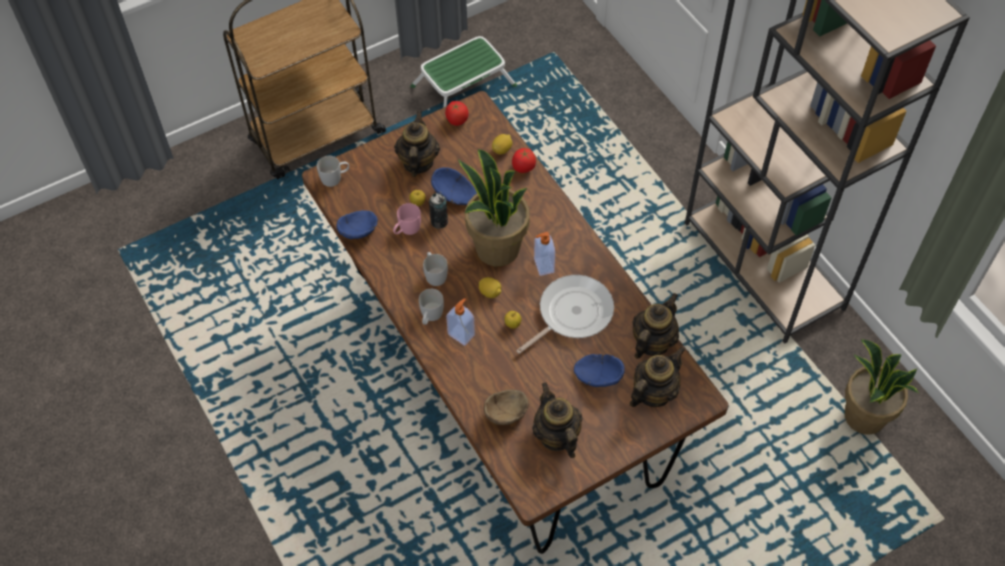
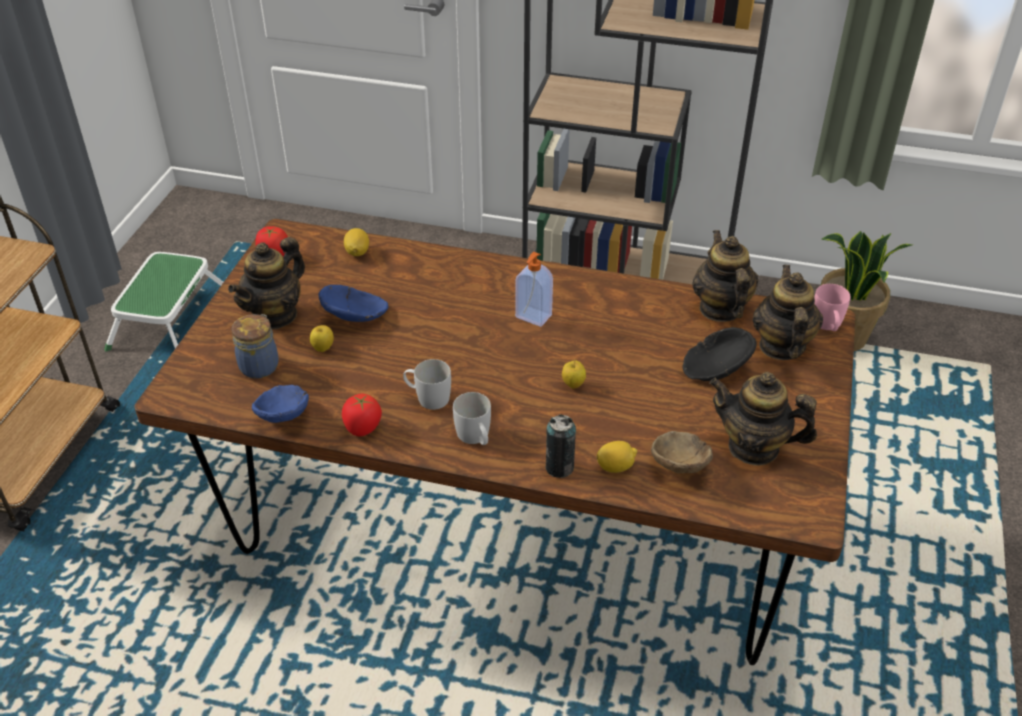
camera: 45 degrees left, 15 degrees down
(335, 178) = (187, 386): white mug -> none
(379, 191) = (260, 365): none -> jar
(406, 229) = (341, 379): pink mug -> pink mug (827, 326)
(417, 162) = (275, 315): teapot -> teapot turned 105 degrees counterclockwise
(439, 221) = (369, 349): can -> can (559, 467)
(461, 334) = (532, 430): soap dispenser -> none
(490, 292) = (511, 373): lemon -> lemon (615, 466)
(496, 249) = (465, 333): potted plant -> none
(523, 168) = (400, 253): tomato -> tomato (362, 428)
(571, 313) = (616, 336): frying pan -> none
(597, 375) = (714, 368): blue bowl -> black bowl

